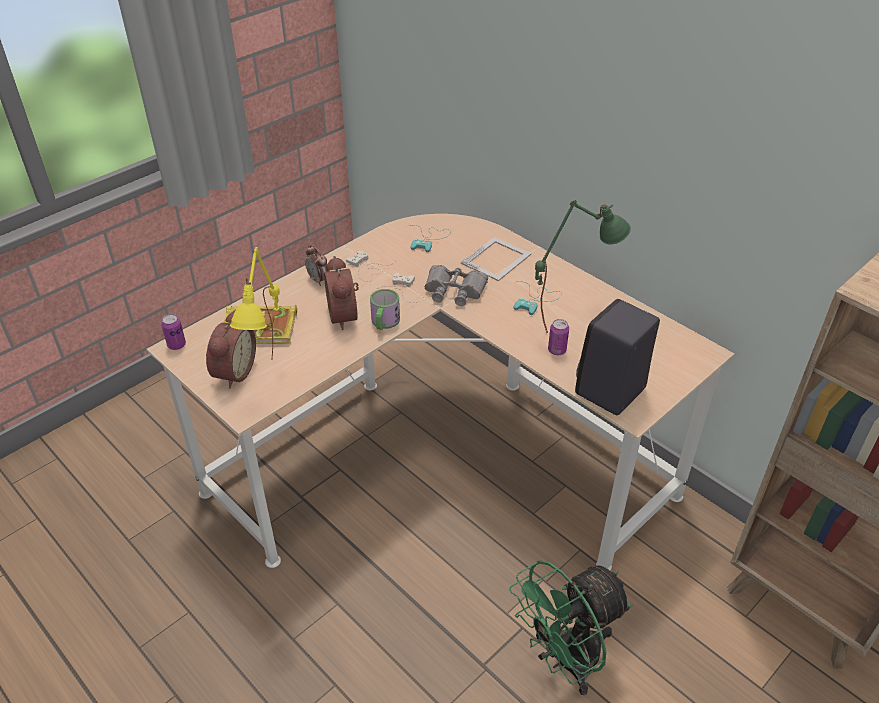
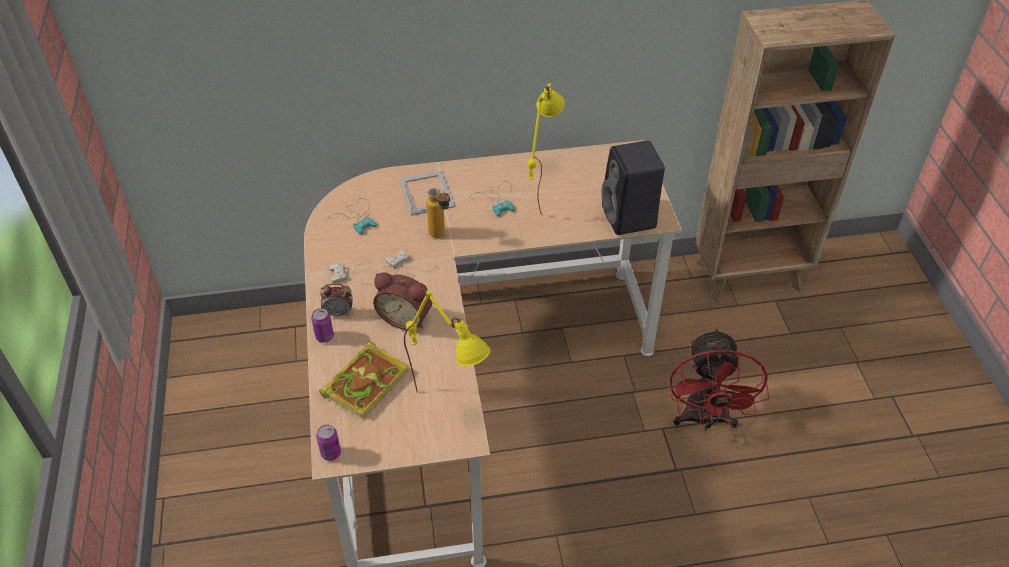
camera: 55 degrees left, 5 degrees up
(232, 372) = (407, 426): alarm clock -> none
(384, 323) = (439, 298): mug -> none
(454, 290) = (441, 236): grey binoculars -> bottle
(557, 350) = (564, 220): can -> can (324, 336)
(565, 660) = (704, 420): green fan -> red fan
(571, 320) = (539, 193): green table lamp -> yellow table lamp

